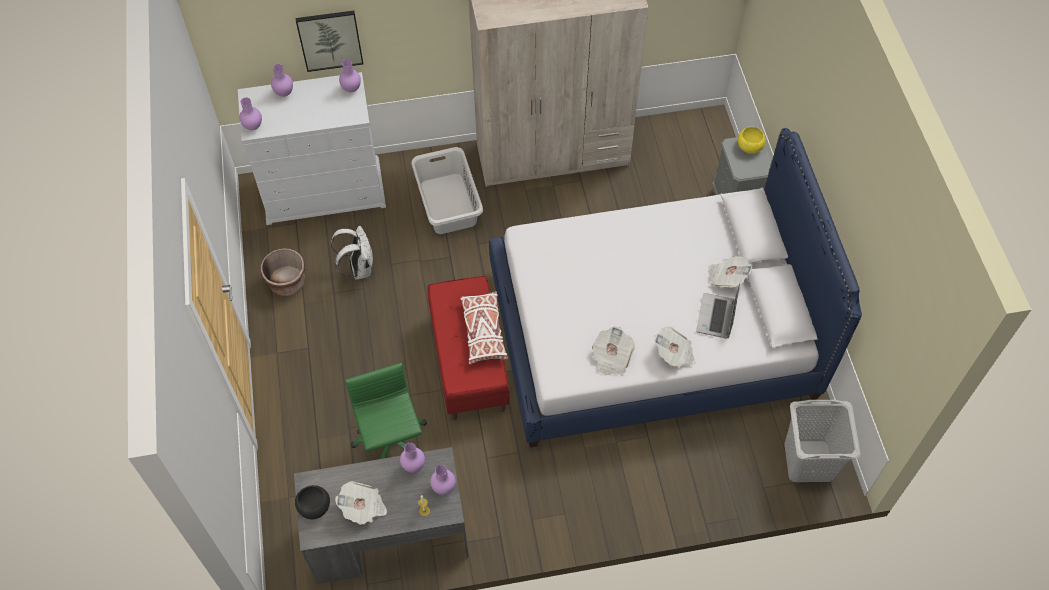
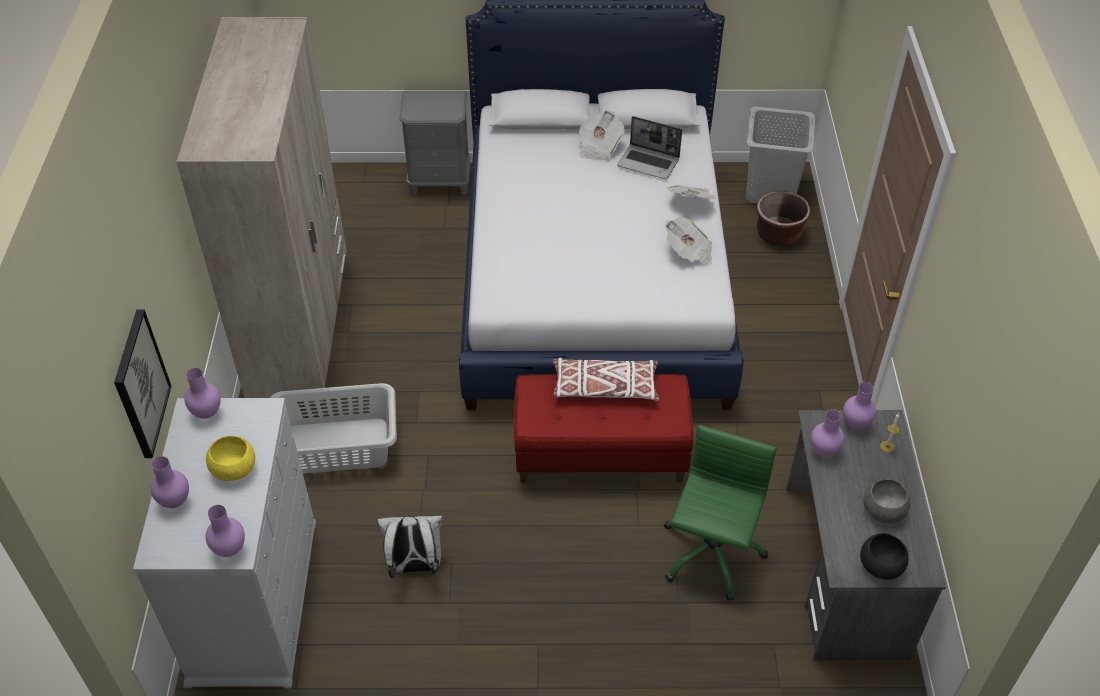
camera: 80 degrees left, 10 degrees down
(287, 282) = (413, 664): brown planter -> brown planter (778, 234)
(363, 508) = (883, 510): newspaper -> grey bowl
(392, 444) = (710, 553): green office chair -> green office chair turned 120 degrees clockwise
(750, 146) = (420, 101): yellow bowl -> yellow bowl (234, 468)

